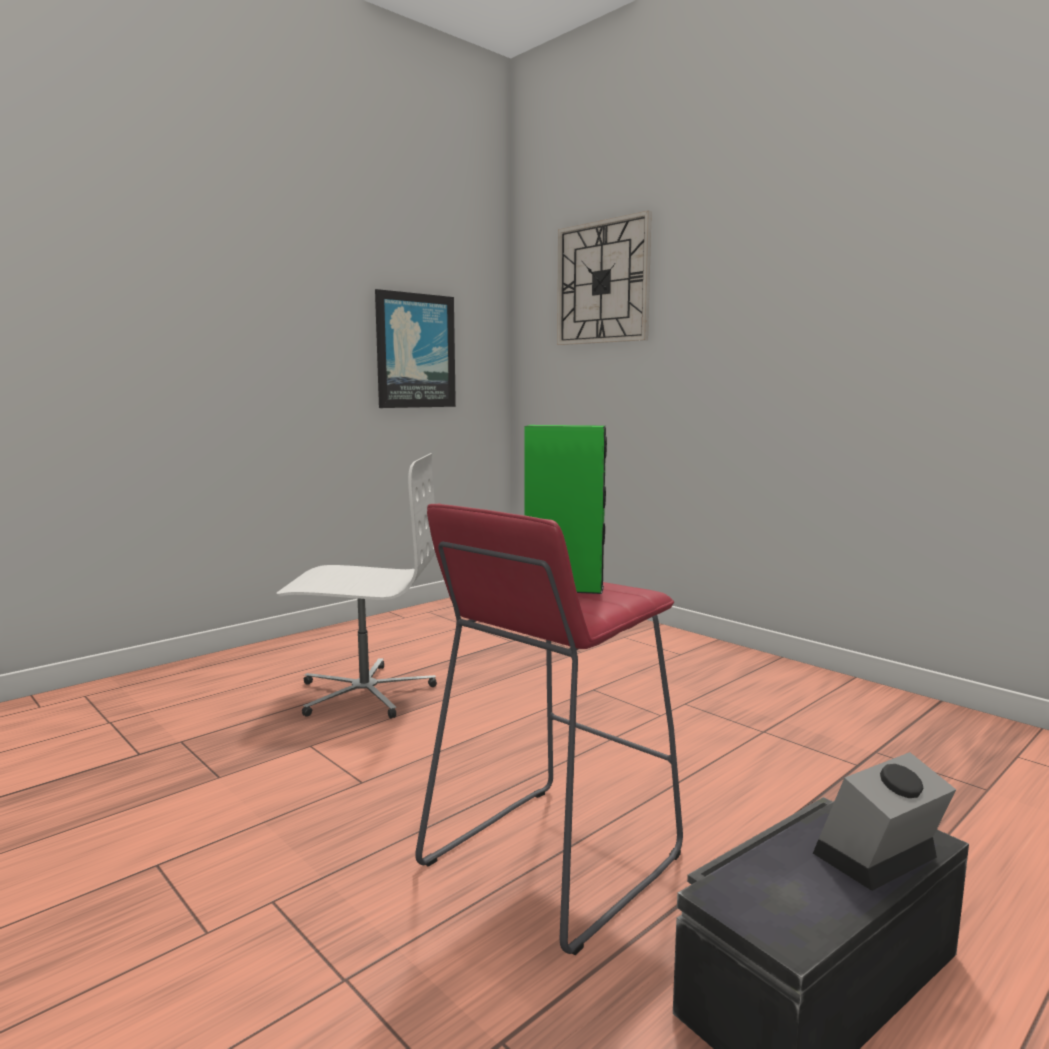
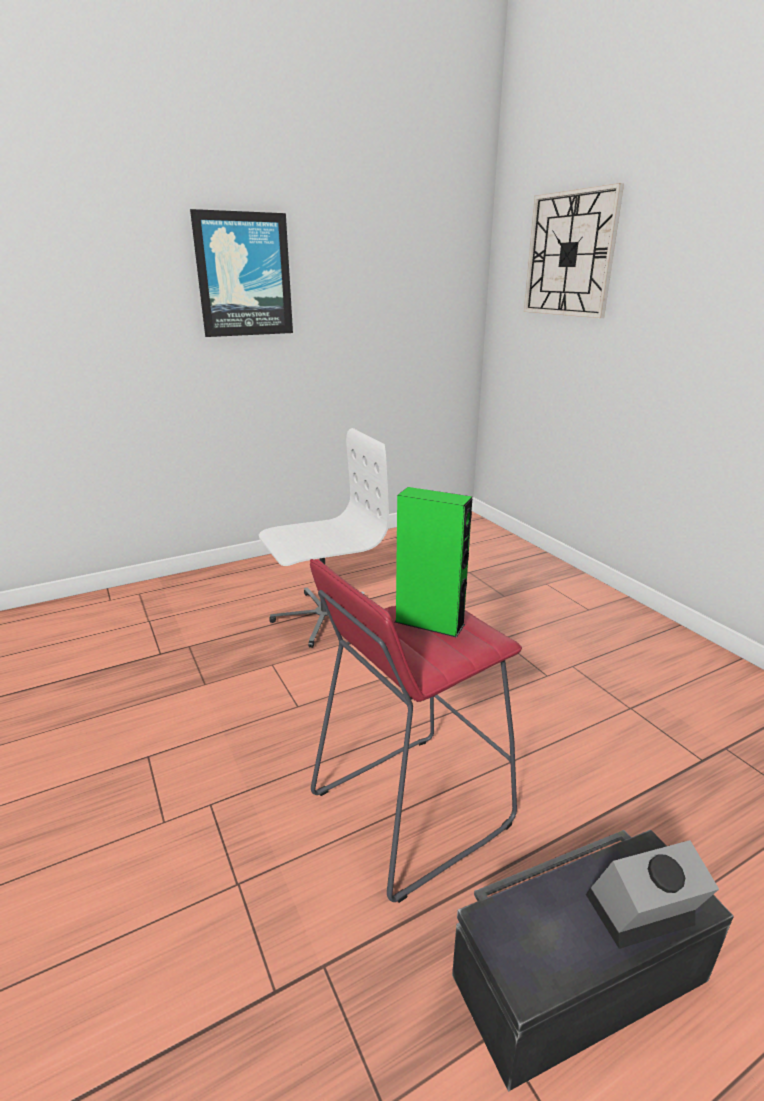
camera: 15 degrees right, 15 degrees up
(364, 692) = (324, 617): white office chair -> white office chair turned 45 degrees counterclockwise
(415, 351) = (394, 318): picture -> picture (244, 275)

